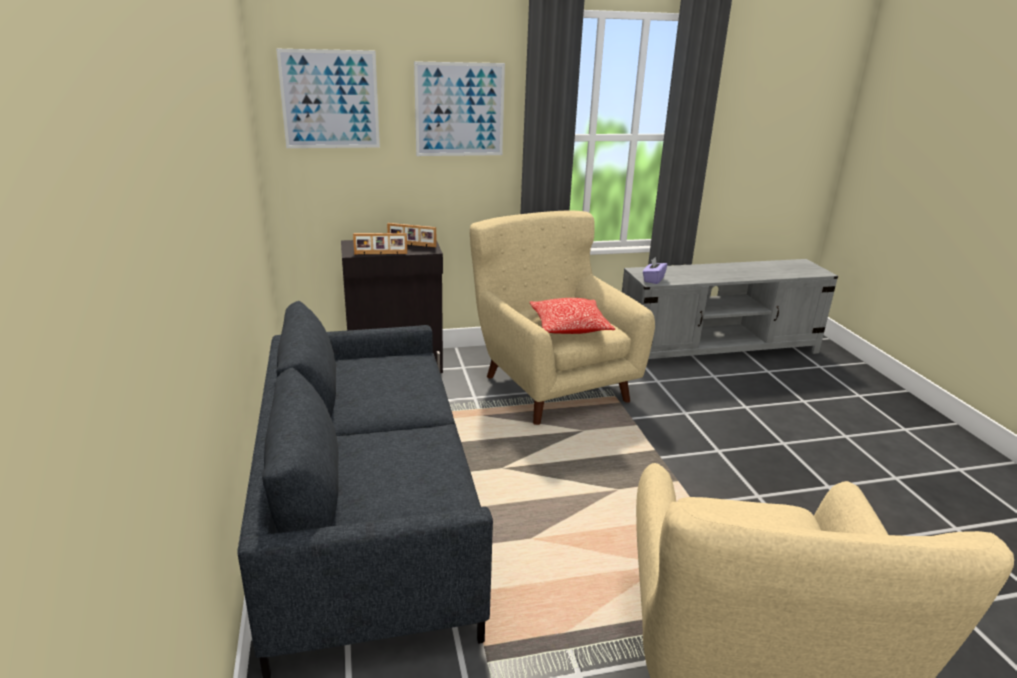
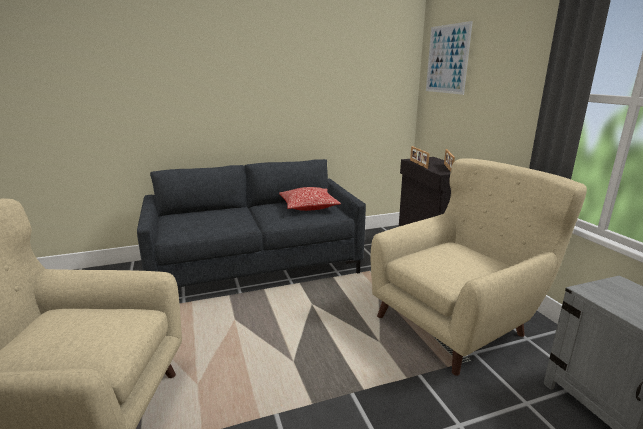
camera: 85 degrees right, 5 degrees down
(459, 110) = (513, 66): picture -> none
(569, 327) = (430, 259): pillow -> pillow (308, 207)
(653, 279) = (601, 293): purple tissue box -> none

